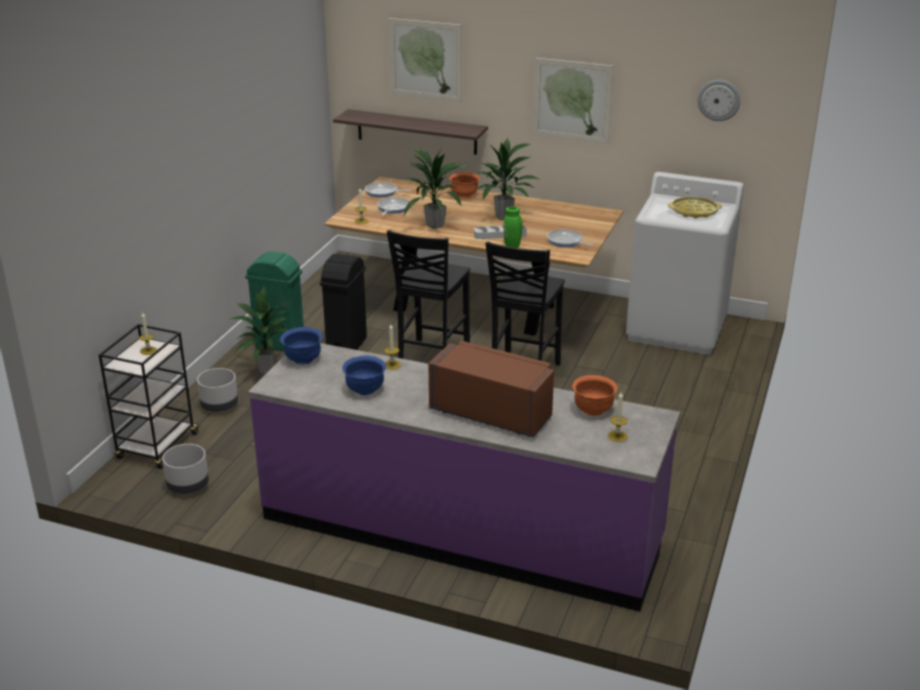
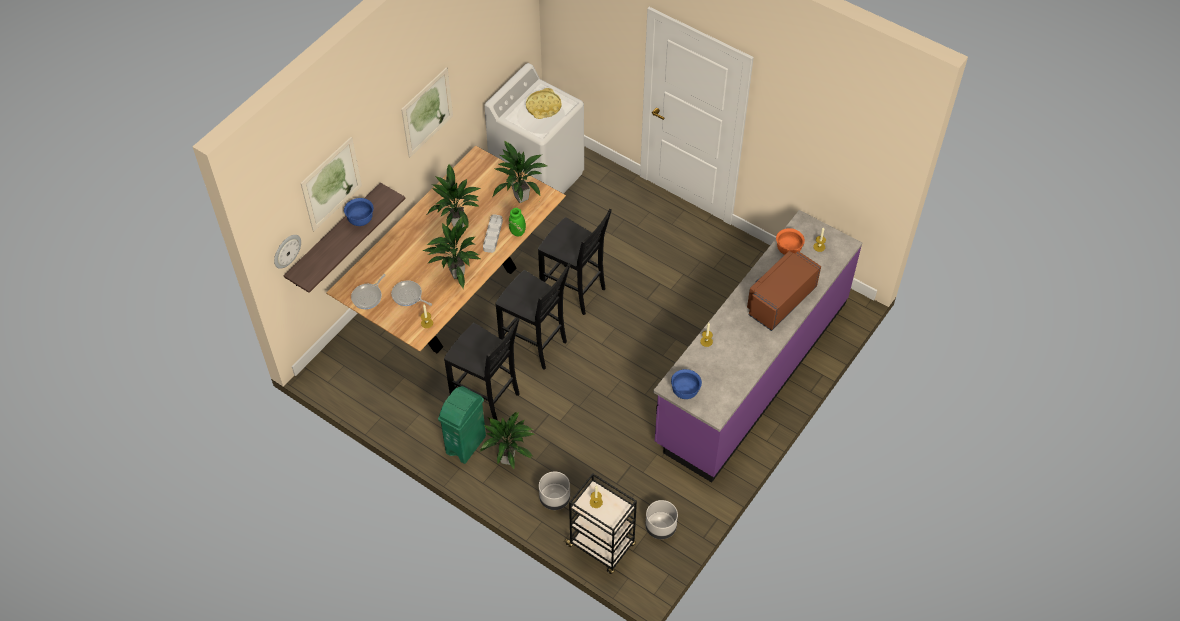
camera: 75 degrees left, 25 degrees up
(346, 346) = (487, 397): black trash can -> black chair
(365, 390) = (735, 362): blue bowl -> blue bowl (361, 220)
(464, 195) = (400, 240): orange bowl -> none
(566, 241) = (521, 197): frying pan -> potted plant
(719, 100) = (503, 29): wall clock -> wall clock (286, 250)

